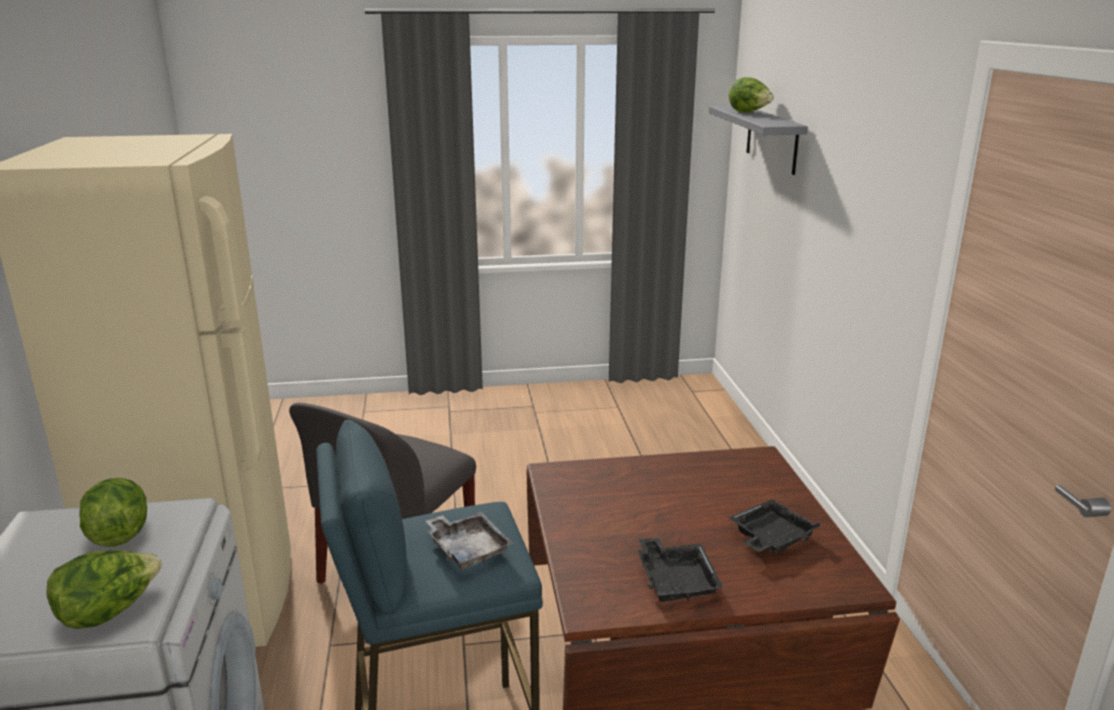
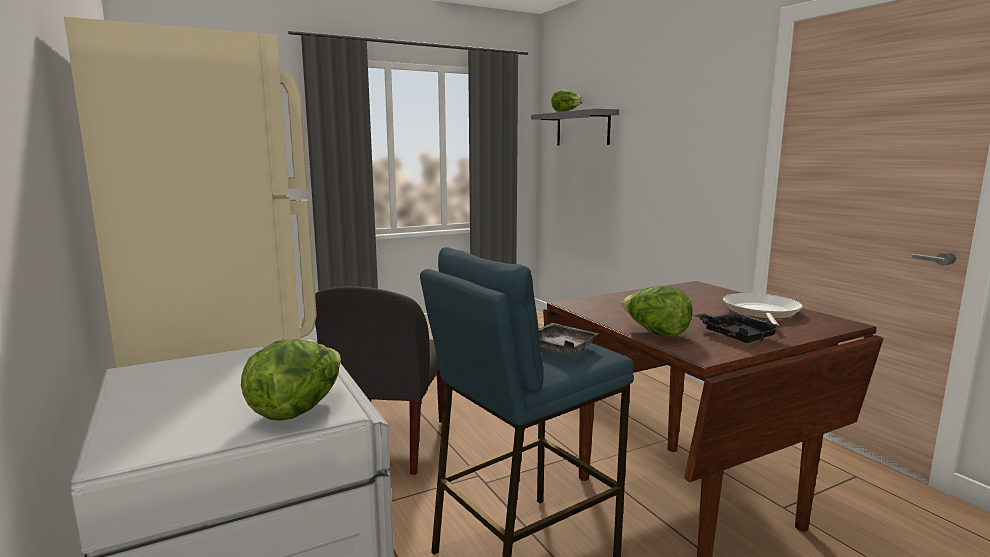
camera: 20 degrees left, 10 degrees down
(119, 533) = (242, 366): lettuce -> lettuce (655, 333)
(770, 538) = (761, 312): black tray -> frying pan

